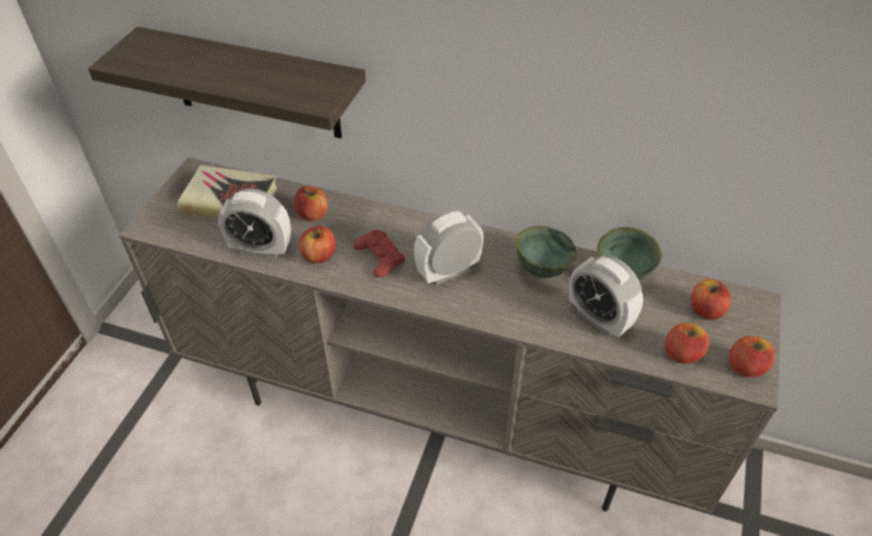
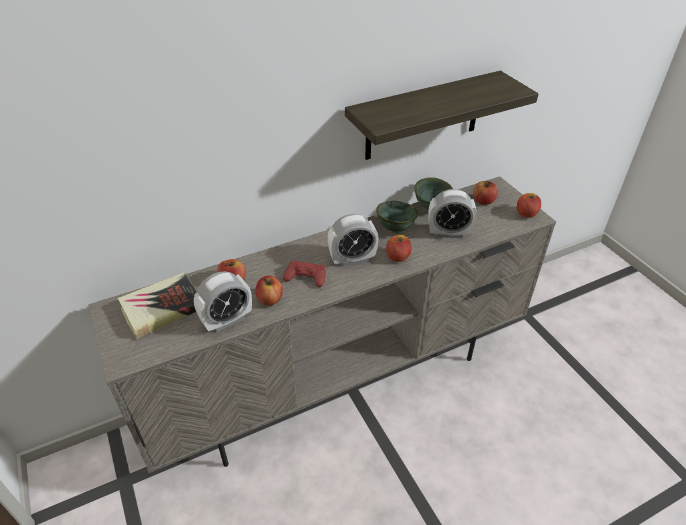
camera: 45 degrees left, 5 degrees down
(254, 84) = (147, 207): shelf -> shelf (423, 116)
(448, 271) = (352, 259): alarm clock -> alarm clock turned 120 degrees counterclockwise
(682, 354) = (498, 225): apple -> apple (398, 257)

